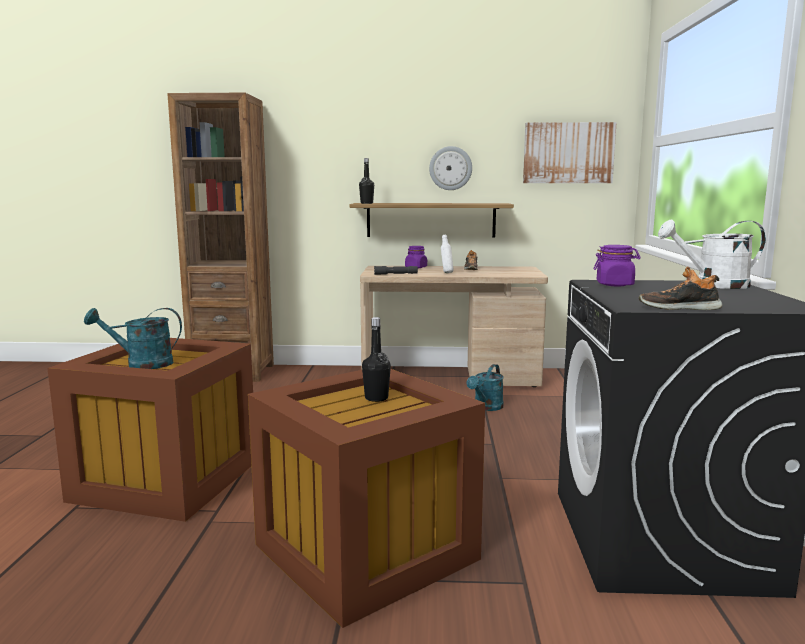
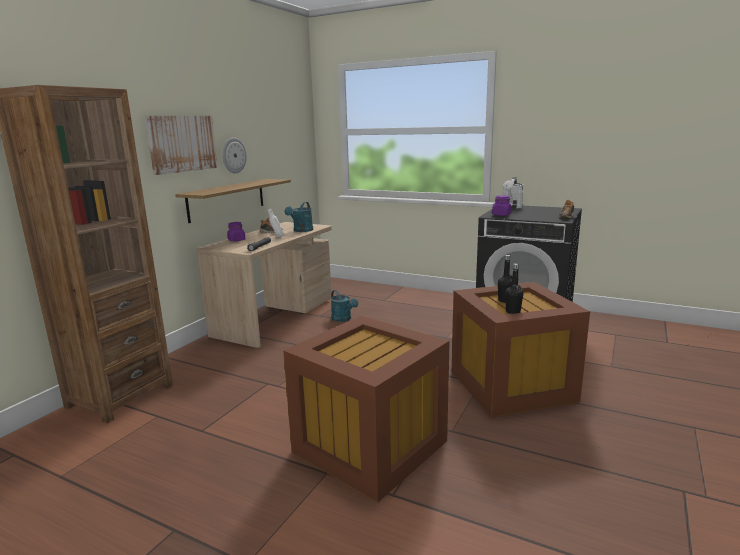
camera: 65 degrees left, 5 degrees up
(141, 364) = (372, 356): turquoise watering can -> turquoise watering can (301, 231)
(366, 203) = (206, 192): black bottle -> black bottle (513, 312)
(568, 153) = (288, 139): picture -> picture (182, 143)

